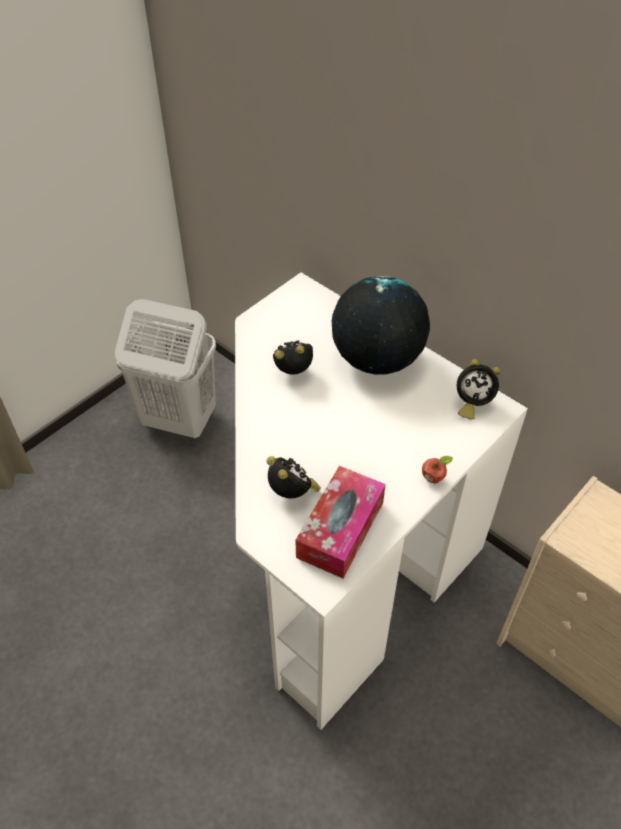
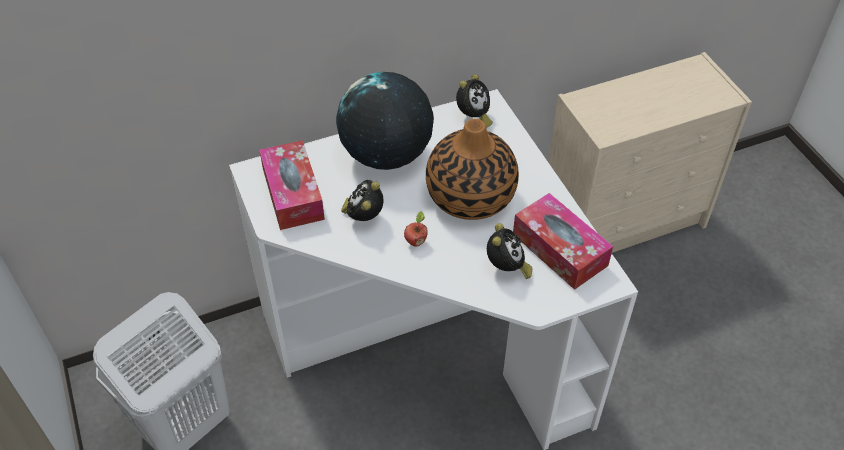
camera: 65 degrees left, 0 degrees up
(292, 494) = (506, 268): alarm clock -> alarm clock turned 105 degrees clockwise
(293, 319) = (293, 194): none -> tissue box
(366, 436) = (470, 196): none -> vase
(434, 478) = (537, 172): apple -> apple (415, 241)

